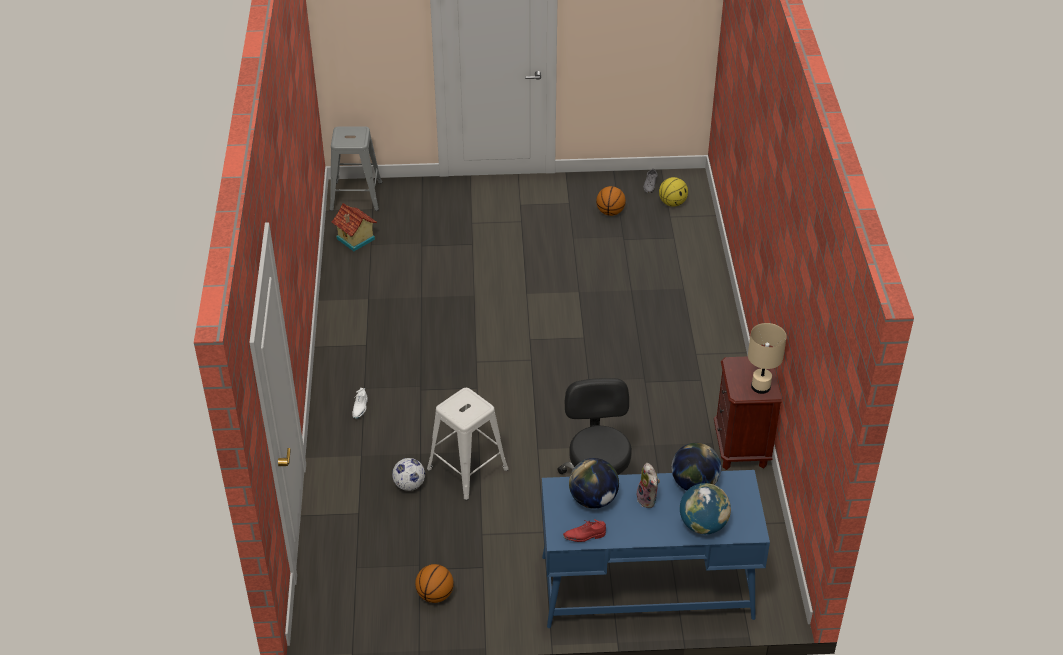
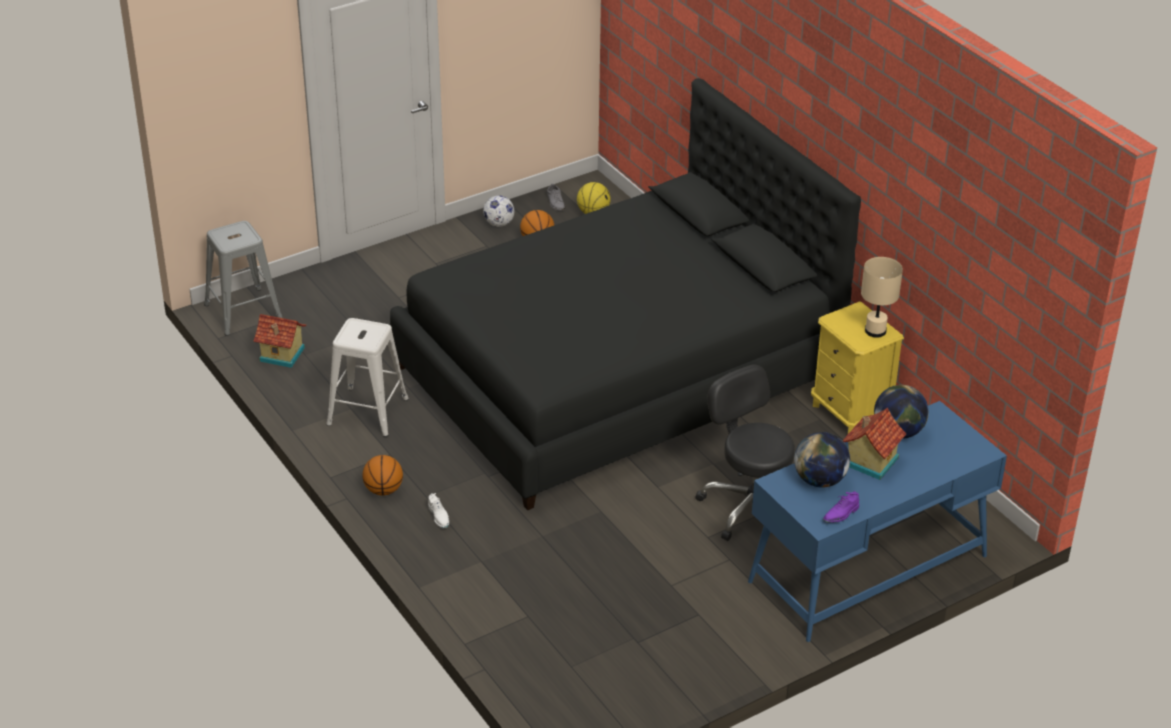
camera: 30 degrees left, 5 degrees down
(409, 485) = (557, 569): football -> football (499, 224)
(435, 595) = (674, 658): basketball -> basketball (384, 490)
(467, 469) = (604, 532): white stool -> white stool (367, 412)
(583, 344) = (618, 374): none -> black bed
(584, 536) = (841, 515): red shoe -> purple shoe
(648, 499) = (869, 461): plush toy -> toy house
(703, 525) = (937, 463): globe -> none
(741, 447) = (849, 413): brown nightstand -> yellow nightstand

